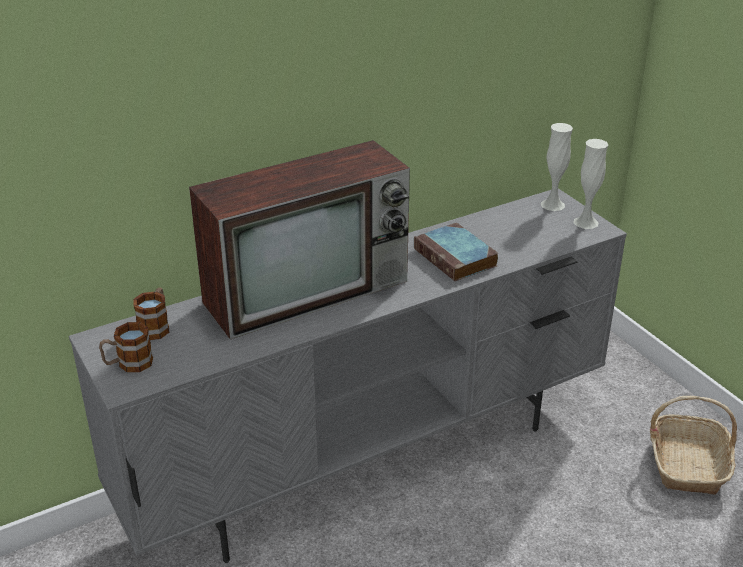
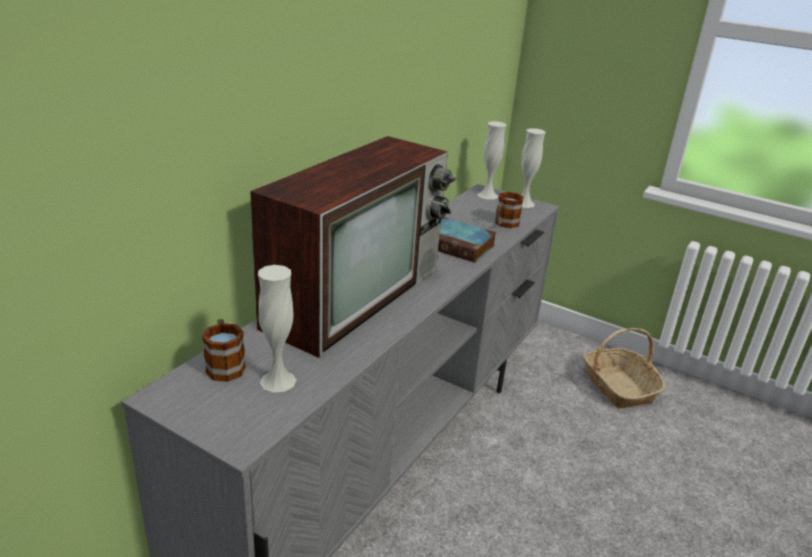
camera: 30 degrees left, 5 degrees down
(128, 364) = (225, 413): mug -> mug (504, 224)
(183, 350) = (278, 381): none -> white vase

